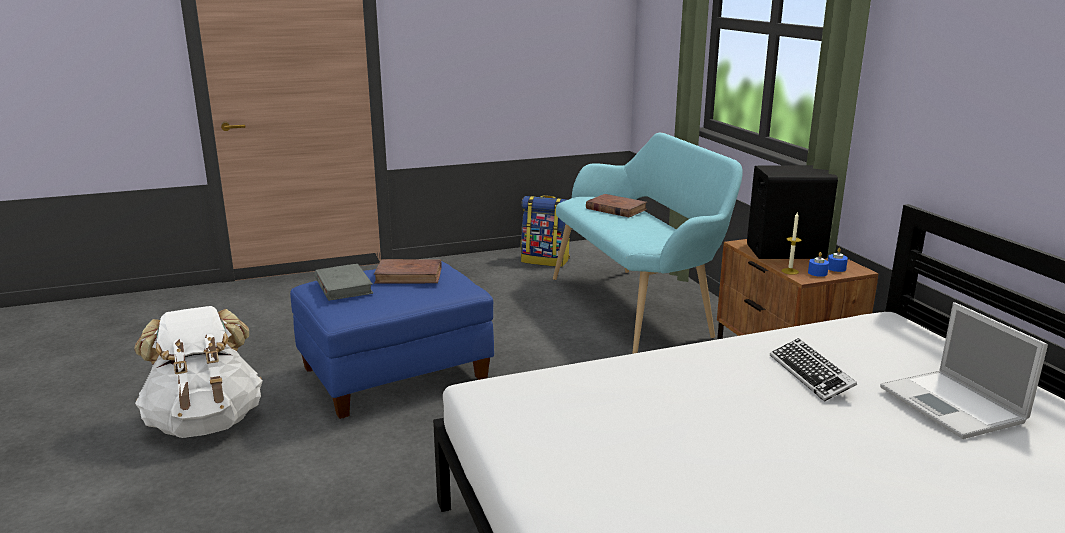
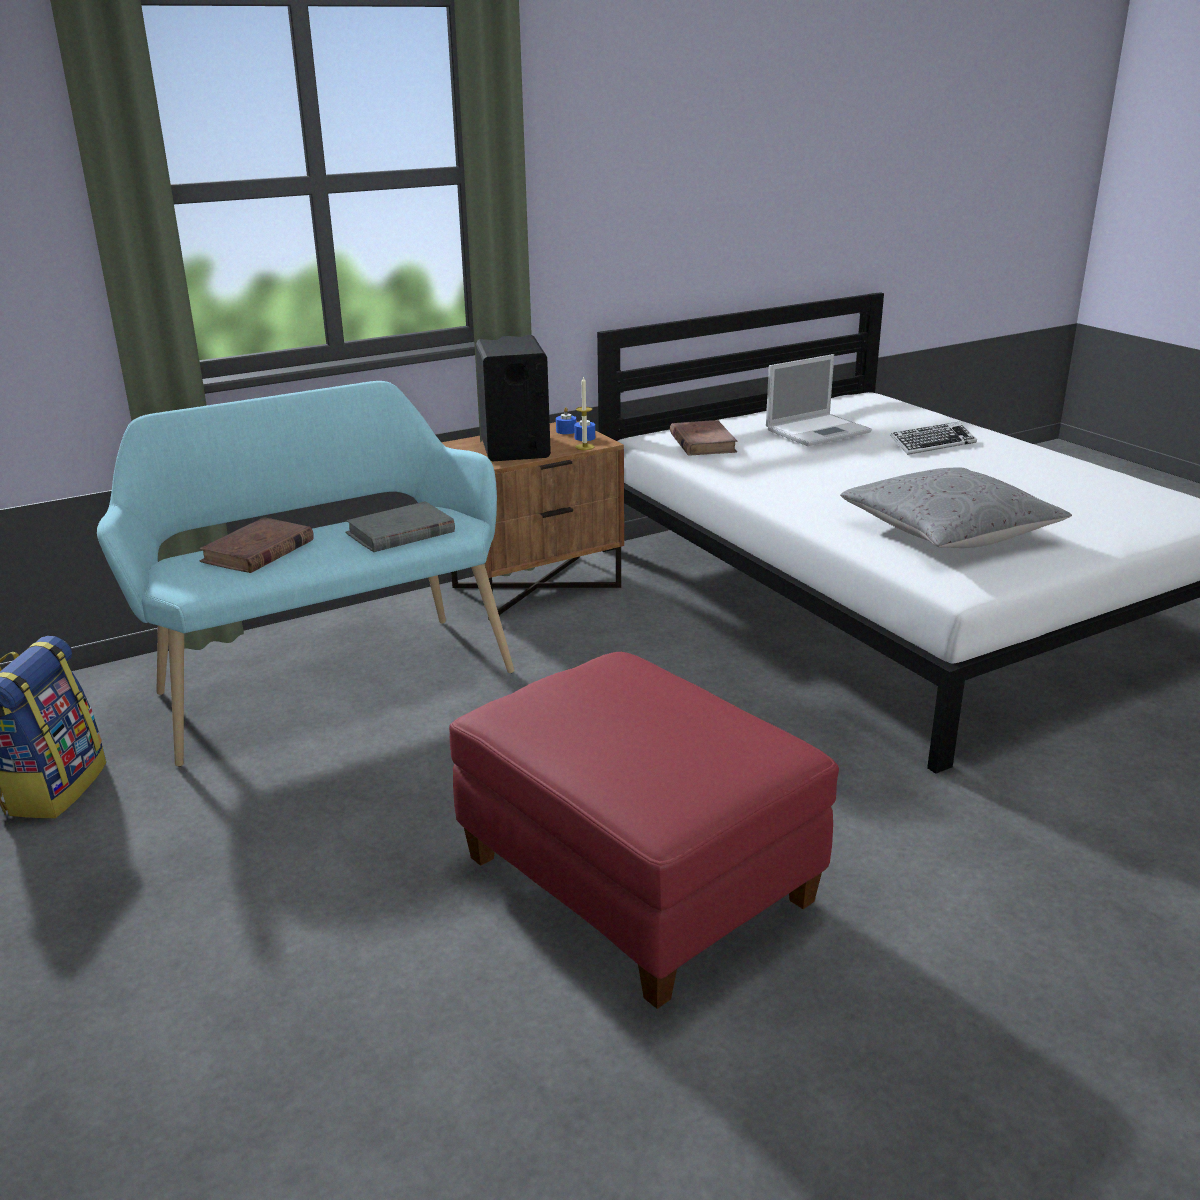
camera: 100 degrees left, 5 degrees up
(206, 422) = (913, 1085): white backpack -> none
(343, 286) = (675, 767): grey book -> grey book (400, 533)
(395, 374) = (635, 882): blue ottoman -> red ottoman
(409, 275) = (601, 708): brown book -> brown book (702, 443)
(608, 416) = (949, 532): none -> grey pillow
(810, 375) = (798, 466): keyboard -> keyboard (932, 444)

